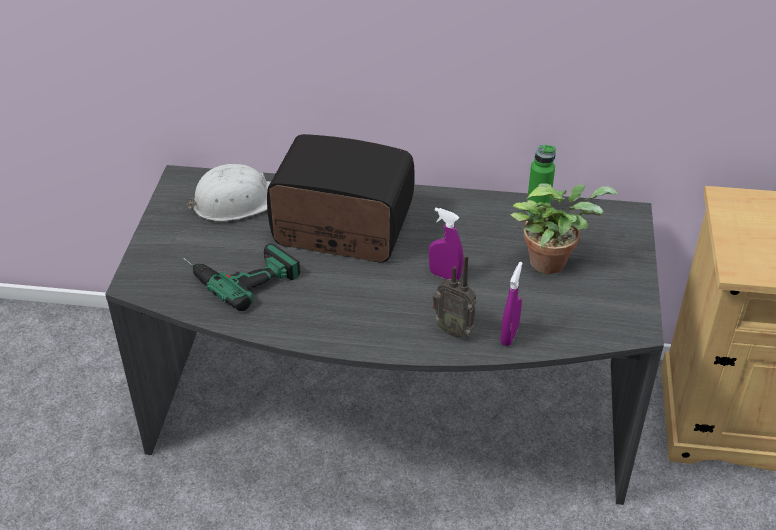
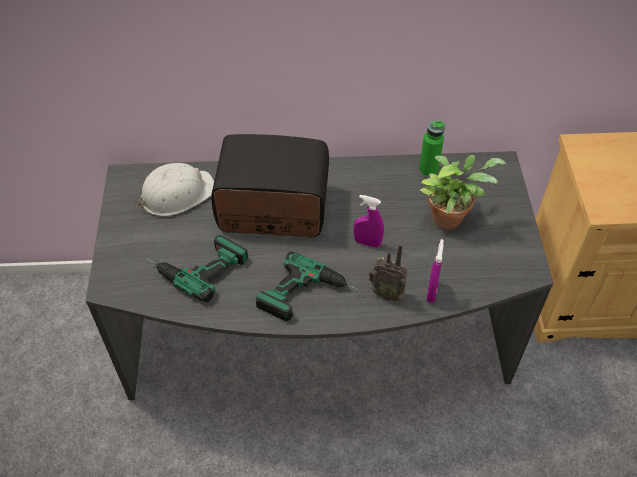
camera: 10 degrees left, 10 degrees up
(362, 322) = (309, 297): none -> power drill

